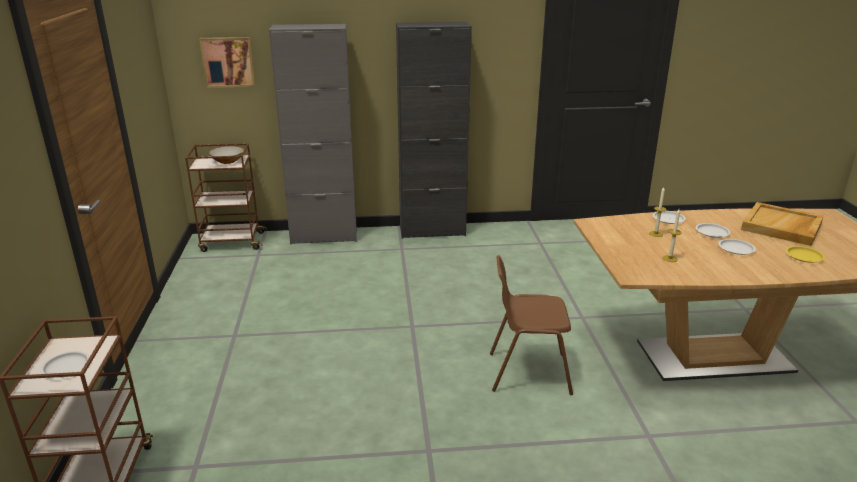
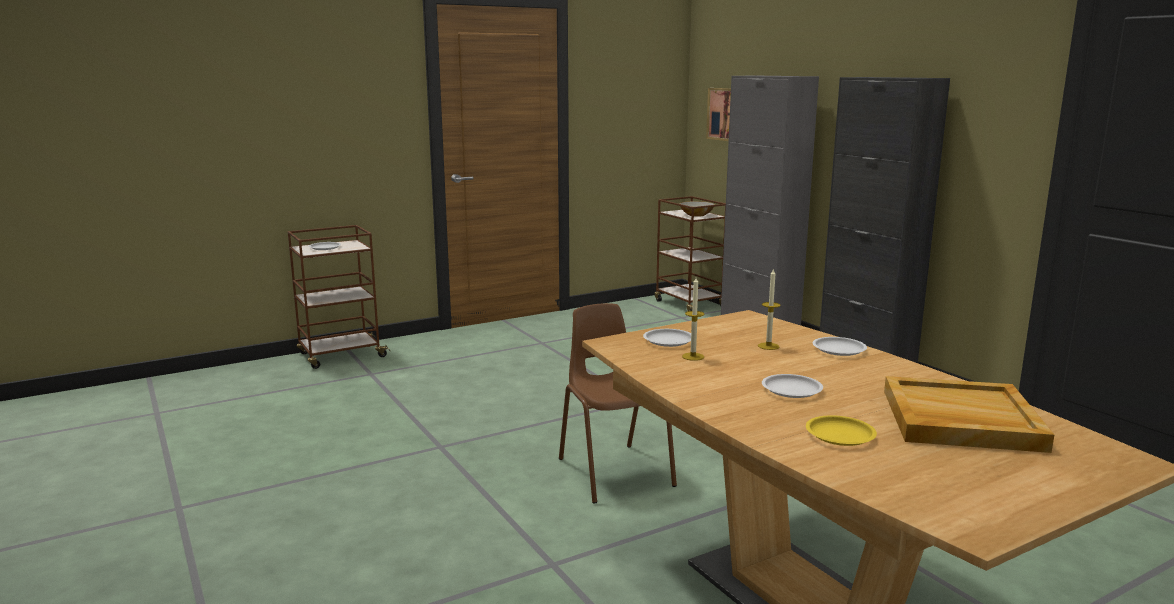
camera: 65 degrees right, 10 degrees down
(712, 232) = (834, 374): white plate -> white plate (668, 341)

